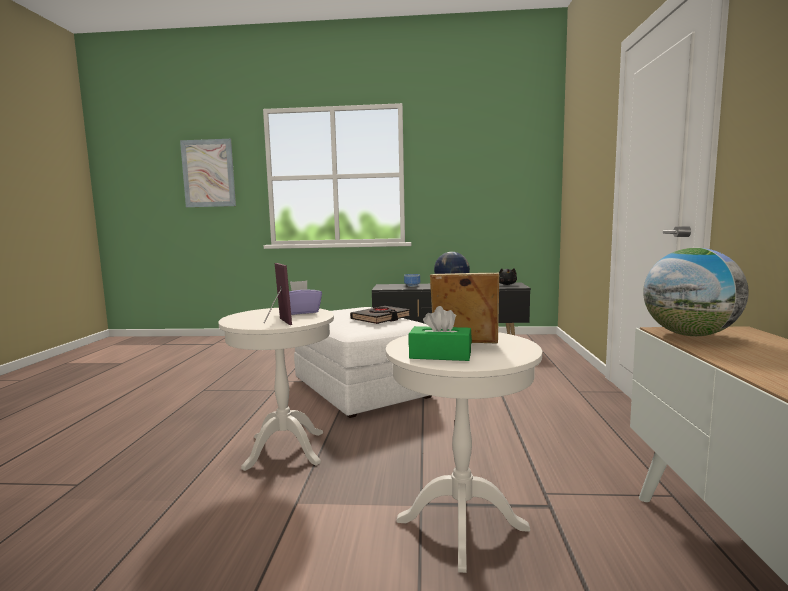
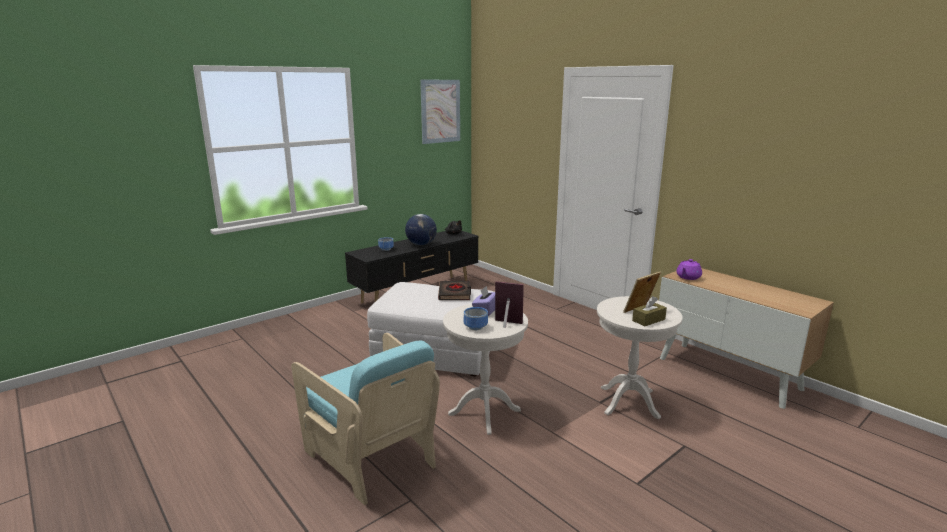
camera: 45 degrees left, 10 degrees up
(142, 439) = (371, 456): none -> turquoise armchair
(208, 173) = (120, 148): picture -> picture (440, 111)
(245, 318) = (474, 327): none -> bowl
(440, 355) = (648, 320): green tissue box -> brown tissue box
(689, 335) = (688, 277): globe -> purple teapot

